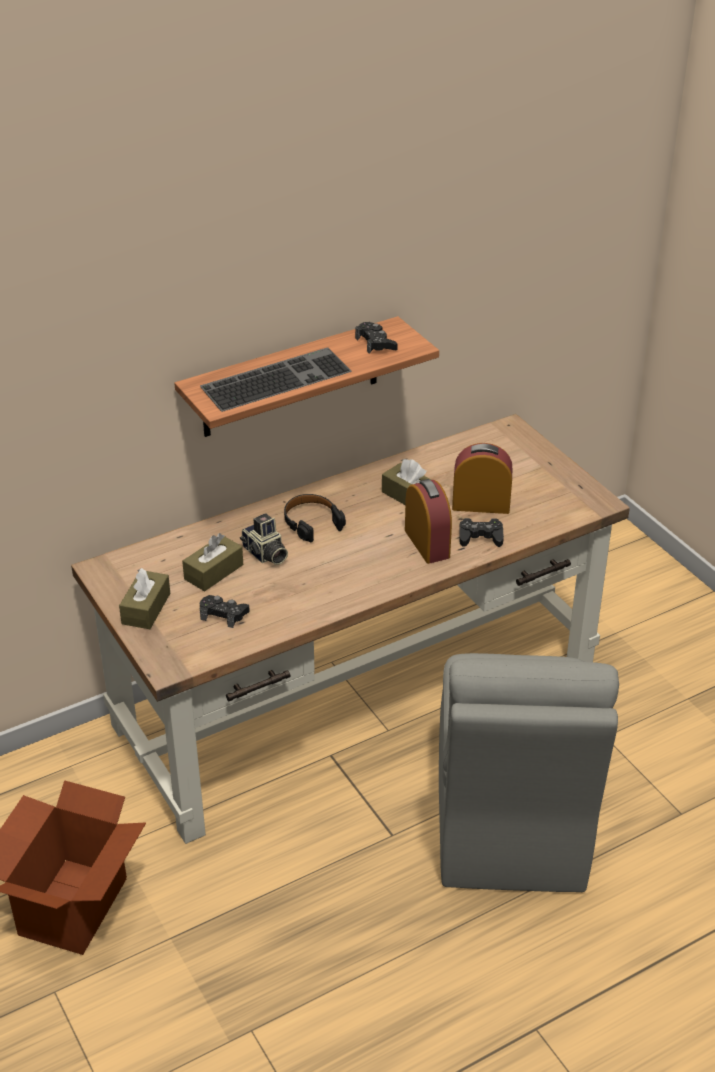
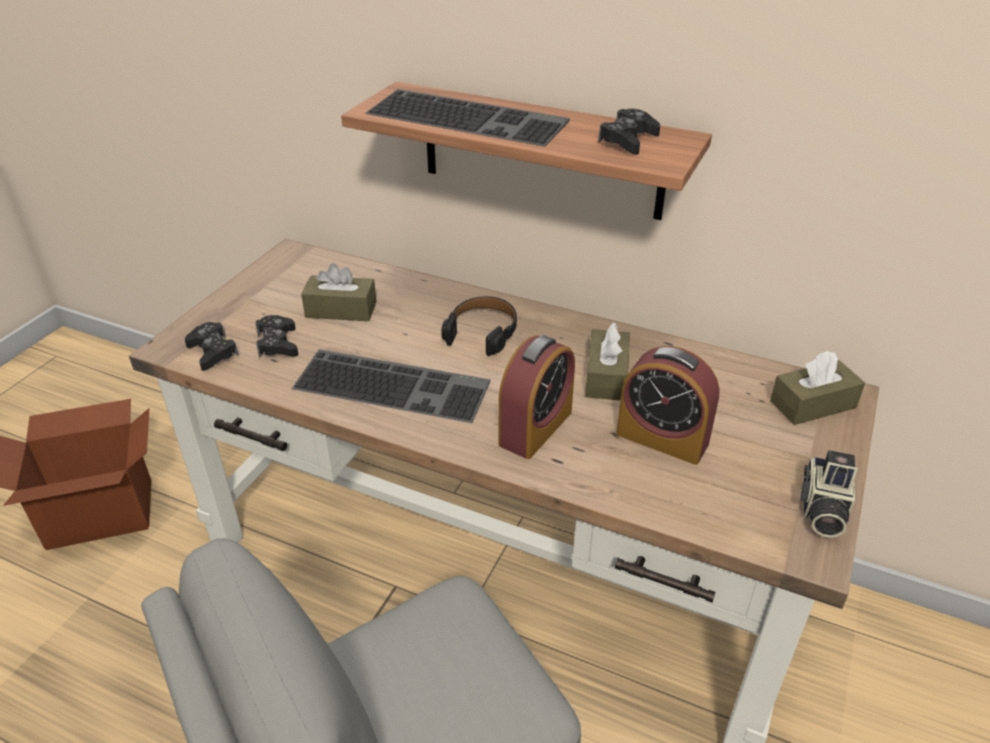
camera: 55 degrees right, 0 degrees up
(146, 608) = (252, 298): brown tissue box -> brown tissue box (812, 404)
(265, 554) = (398, 326): camera -> camera (821, 510)
(327, 580) = (394, 384): none -> keyboard
(480, 537) = (597, 467): black game controller -> black game controller (212, 352)
(481, 504) = (662, 438): alarm clock -> alarm clock turned 150 degrees clockwise

